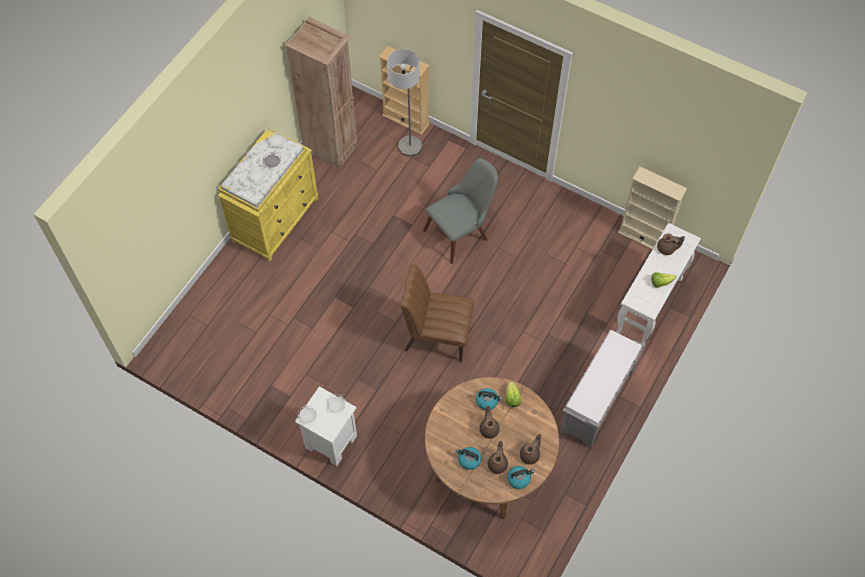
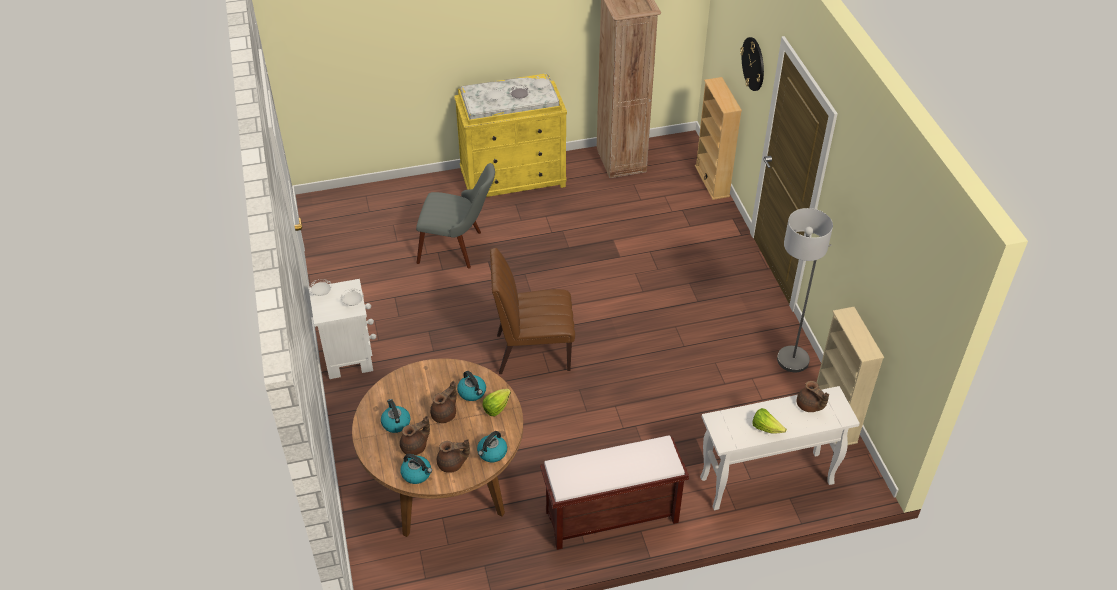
camera: 45 degrees right, 15 degrees down
(407, 152) = (683, 204): grey floor lamp -> grey floor lamp (784, 363)
(436, 32) = (753, 64): none -> wall clock
(437, 337) = (533, 352): brown chair -> brown chair turned 60 degrees counterclockwise
(462, 231) = (658, 291): grey chair -> grey chair (459, 247)
(543, 428) = (492, 453): none -> kettle
(596, 403) = (610, 518): grey bench -> brown bench

